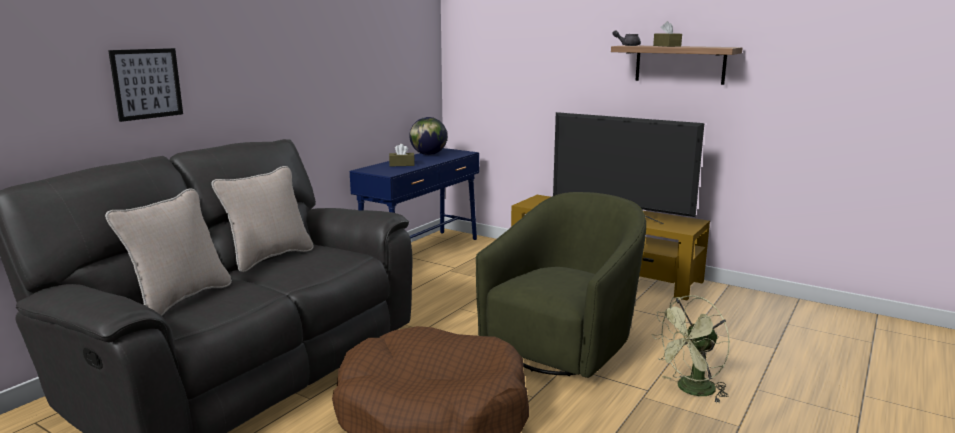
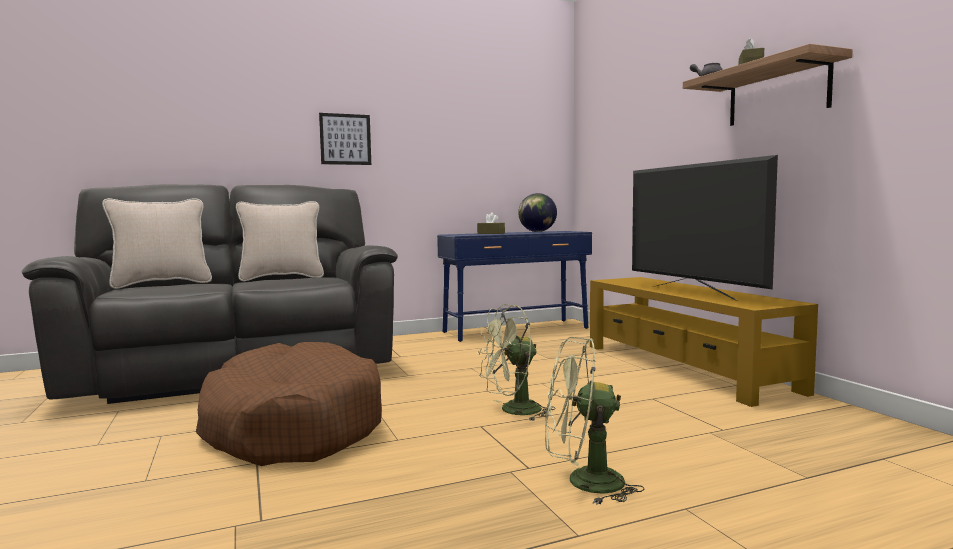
camera: 35 degrees right, 10 degrees down
(147, 83) = (231, 133): picture -> picture (345, 139)
(564, 345) = (513, 411): green armchair -> green fan

